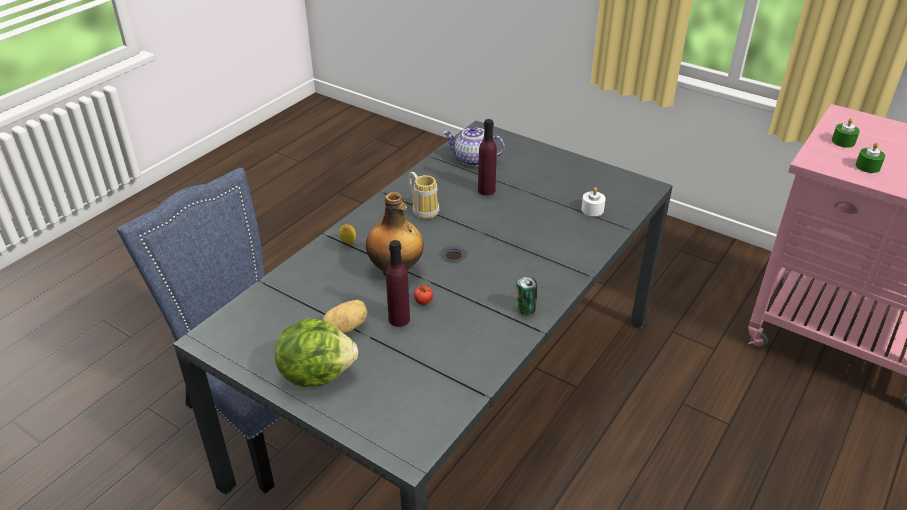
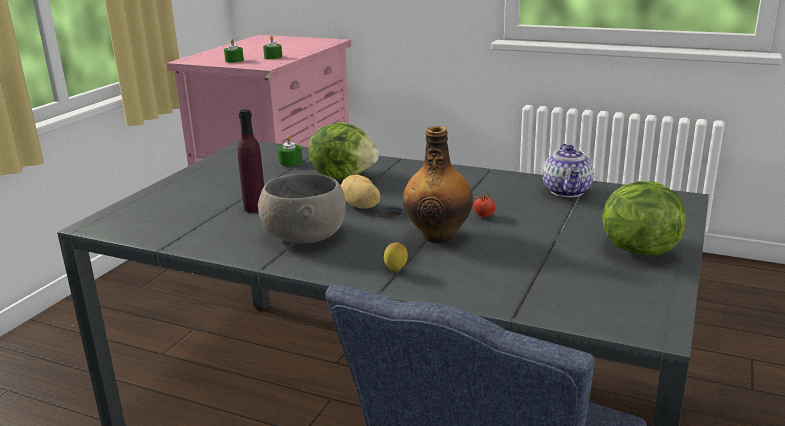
camera: 100 degrees left, 15 degrees down
(346, 327) = (555, 247): potato -> potato (360, 206)
(399, 319) = (520, 223): purple bottle -> none
(424, 209) = (304, 236): mug -> grey bowl
(472, 160) = (178, 222): teapot -> teapot (568, 191)
(525, 309) = (465, 176): can -> none
(547, 236) = (344, 176): none -> lettuce
(592, 209) = (290, 162): white candle -> green candle

